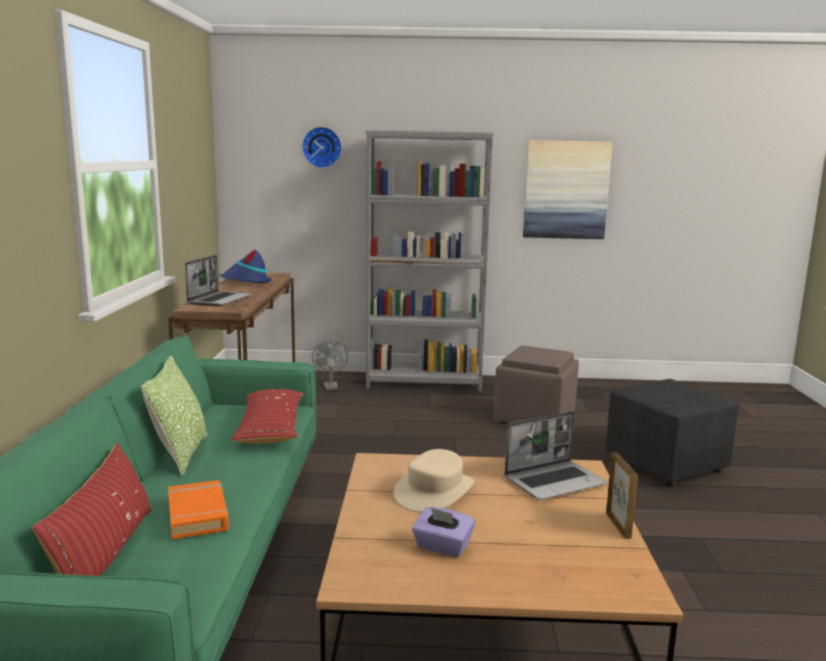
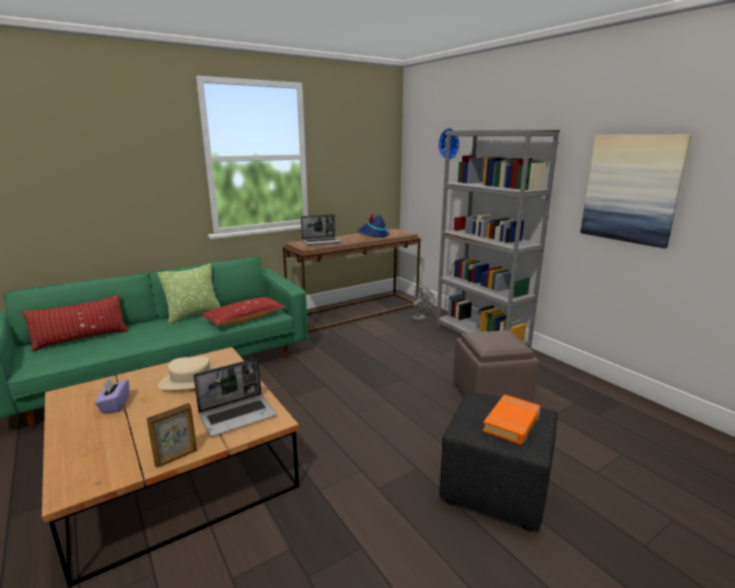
camera: 55 degrees right, 5 degrees up
(198, 515) = (125, 340): orange book -> orange book (512, 423)
(555, 481) = (238, 415): laptop -> laptop turned 60 degrees counterclockwise

